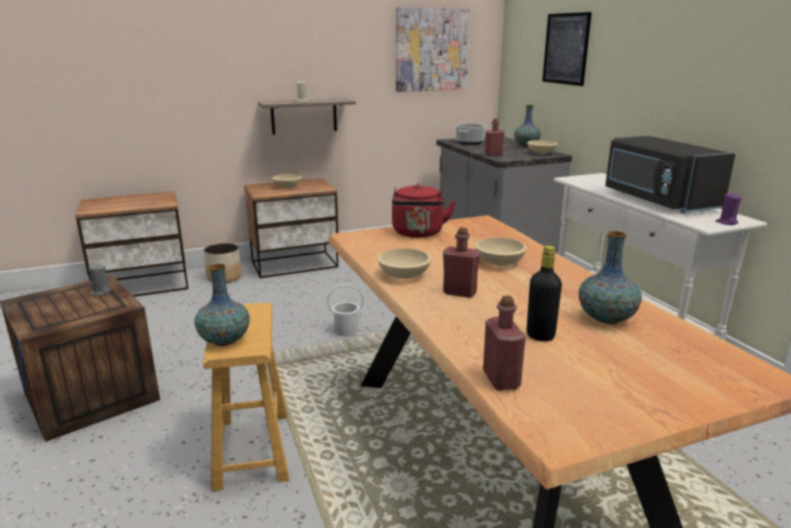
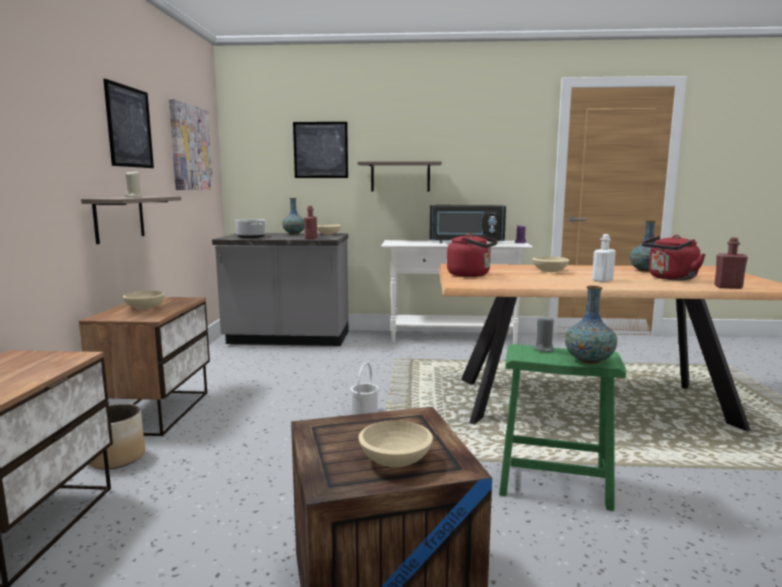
camera: 65 degrees left, 10 degrees down
(101, 292) = (357, 427): grey candle -> grey candle (544, 349)
(252, 449) = (554, 484): brown stool -> green stool
(327, 41) = (129, 127): none -> picture
(405, 275) = (564, 284): beige bowl -> beige bowl (395, 460)
(459, 293) = (602, 280): red bottle -> white bottle
(540, 336) = (670, 278): black bottle -> red kettle
(630, 90) = (400, 177): none -> shelf

